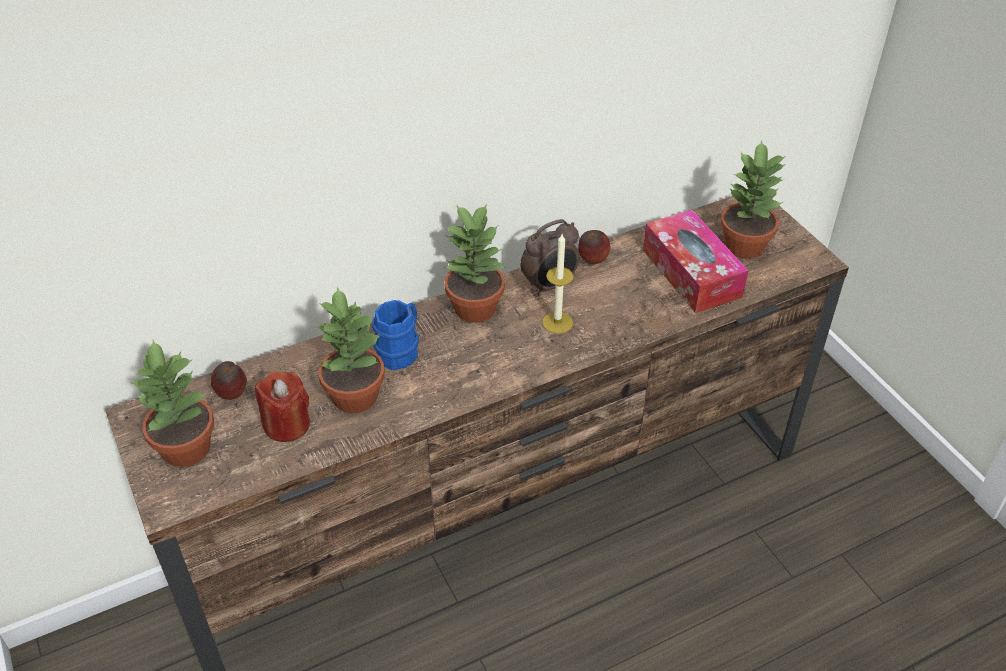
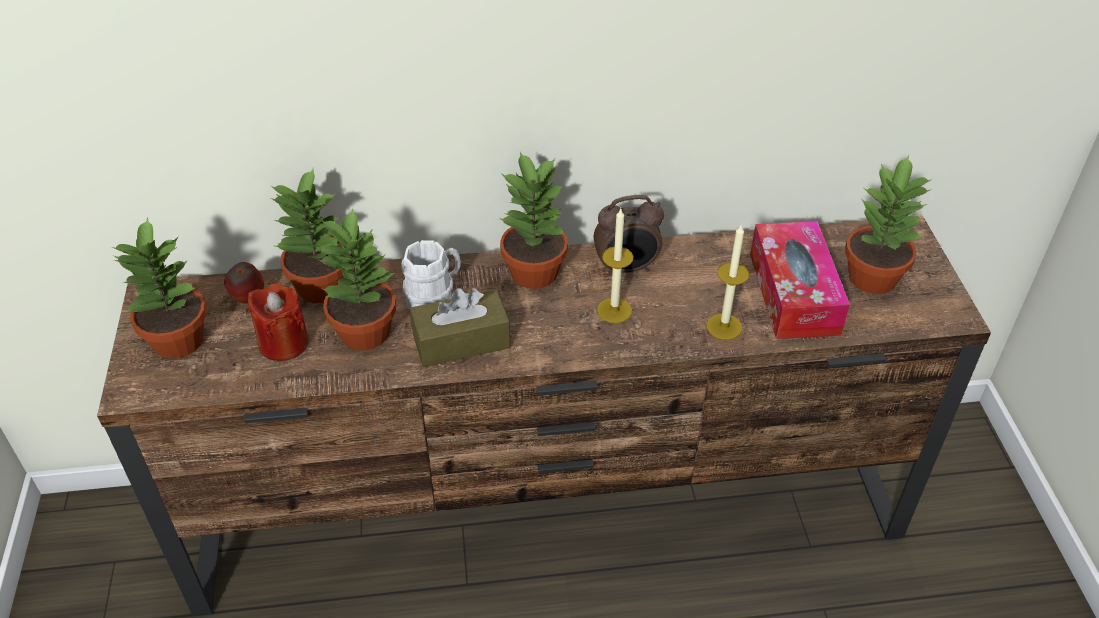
camera: 20 degrees right, 0 degrees up
(293, 368) = (320, 287): none -> potted plant
(401, 350) = (435, 297): blue mug -> white mug
(443, 381) = (461, 341): none -> brown tissue box
(592, 261) = (686, 254): apple -> none
(651, 313) = (724, 326): none -> candle

